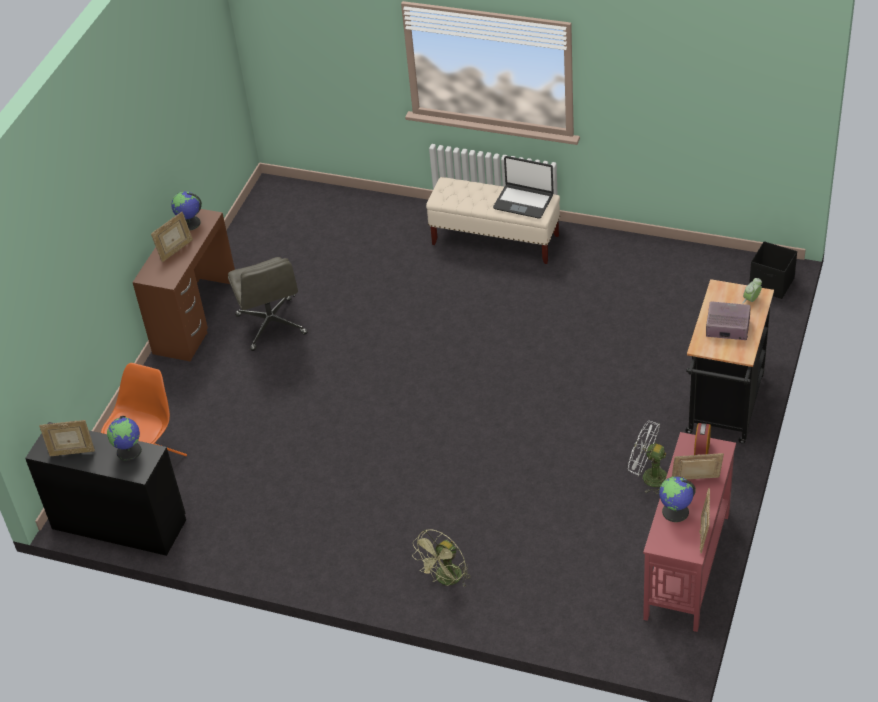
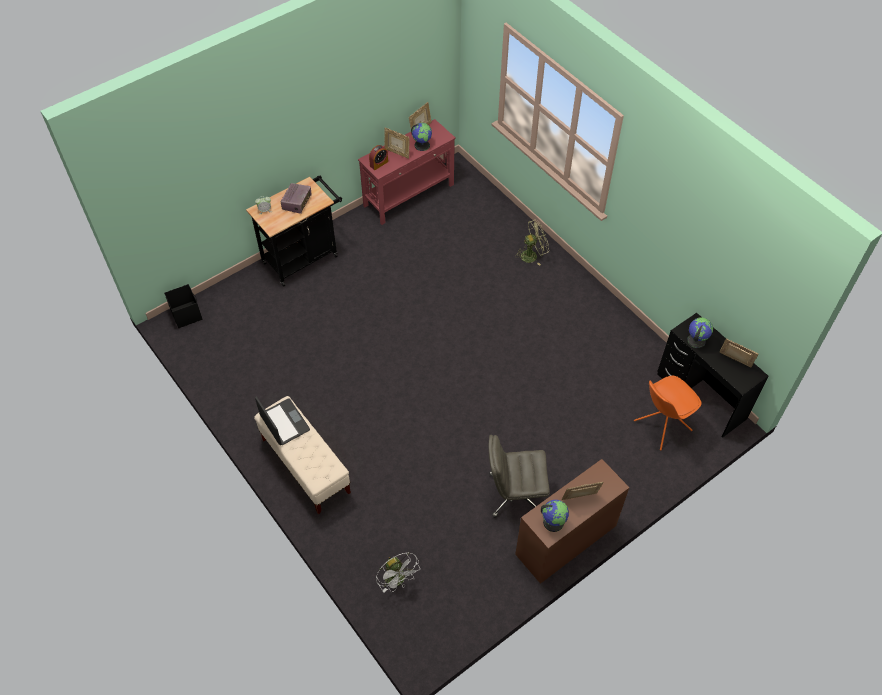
camera: 150 degrees left, 10 degrees up
(272, 325) = (514, 494): grey office chair -> grey office chair turned 105 degrees counterclockwise
(648, 477) = (381, 245): white fan -> white fan (398, 580)
(727, 328) = (297, 202): radio -> radio turned 120 degrees counterclockwise

